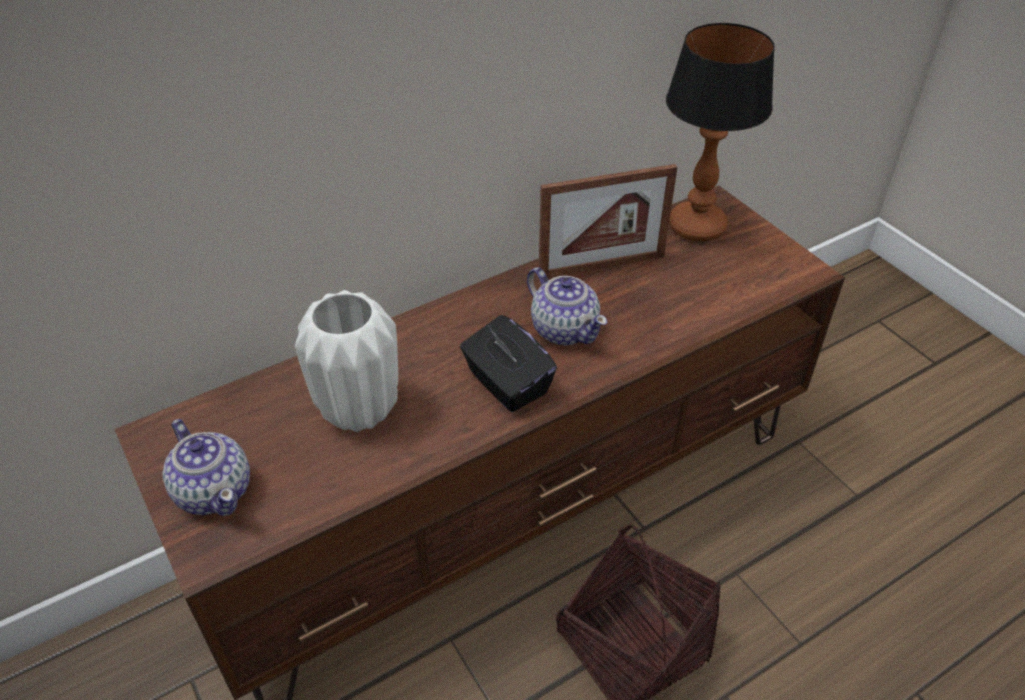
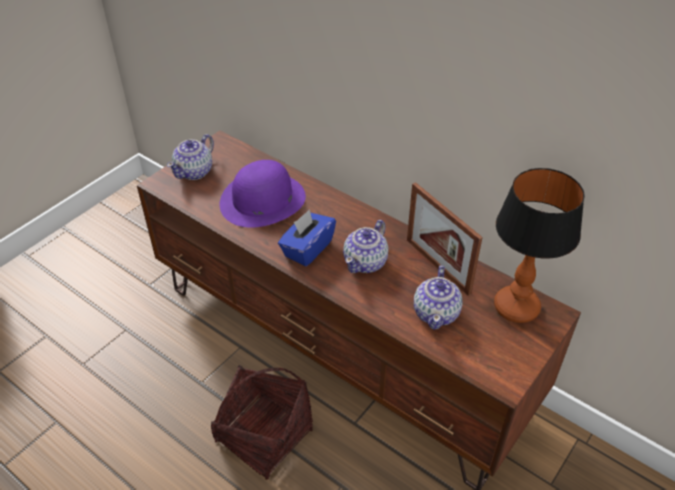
camera: 70 degrees right, 0 degrees up
(360, 411) = (262, 200): white vase -> purple hat
(506, 384) = (307, 249): black tissue box -> blue tissue box
(684, 291) = (436, 313): none -> teapot

